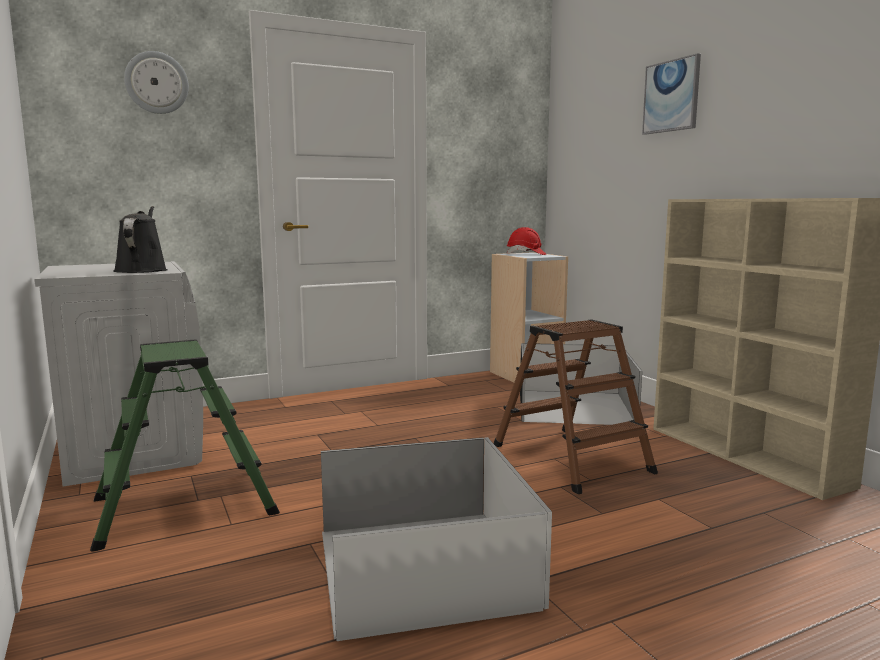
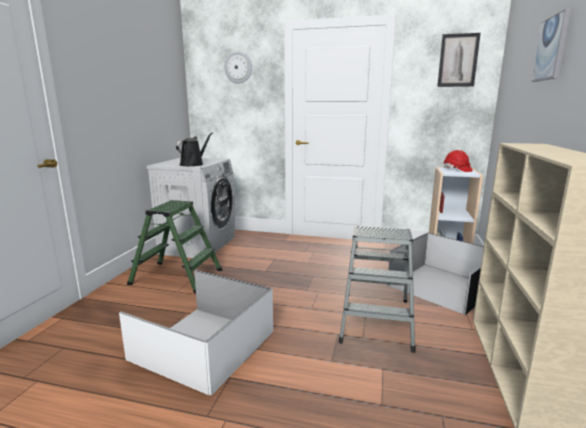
camera: 40 degrees right, 5 degrees up
(504, 107) = (458, 60): none -> picture
(570, 458) = (376, 319): brown step ladder -> grey step ladder

